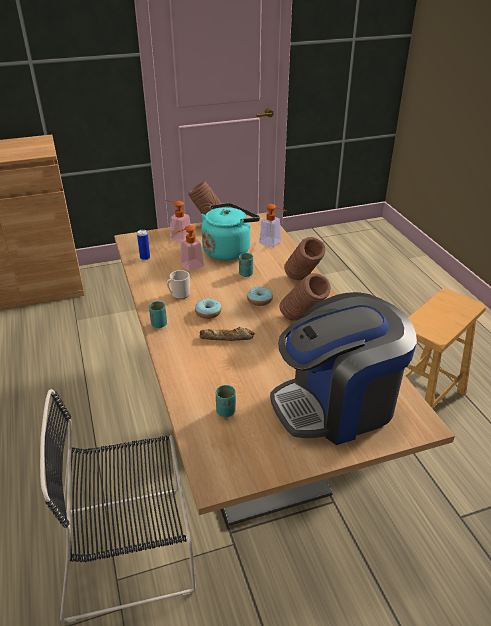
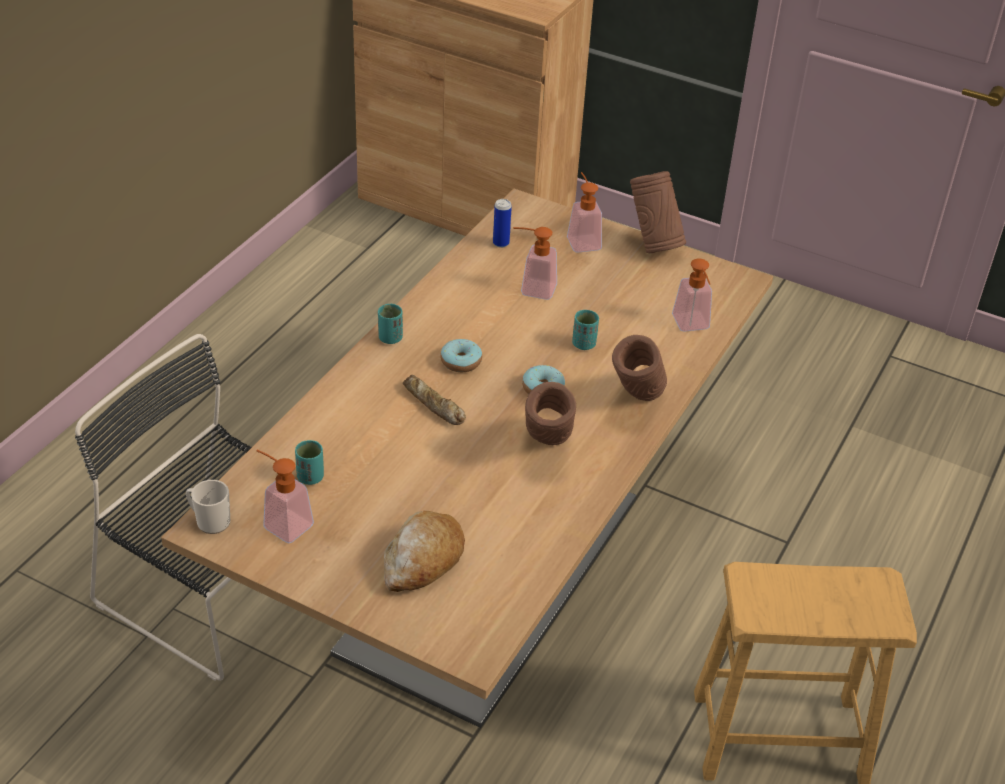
camera: 45 degrees right, 5 degrees up
(179, 295) = (464, 317): mug -> mug (210, 521)
(228, 250) = (616, 298): turquoise kettle -> none
(249, 444) = (282, 523): none -> soap dispenser
(337, 404) = (423, 560): coffee machine -> bread

